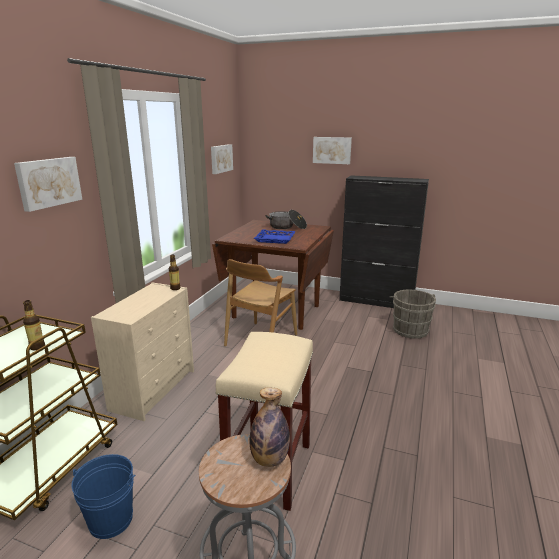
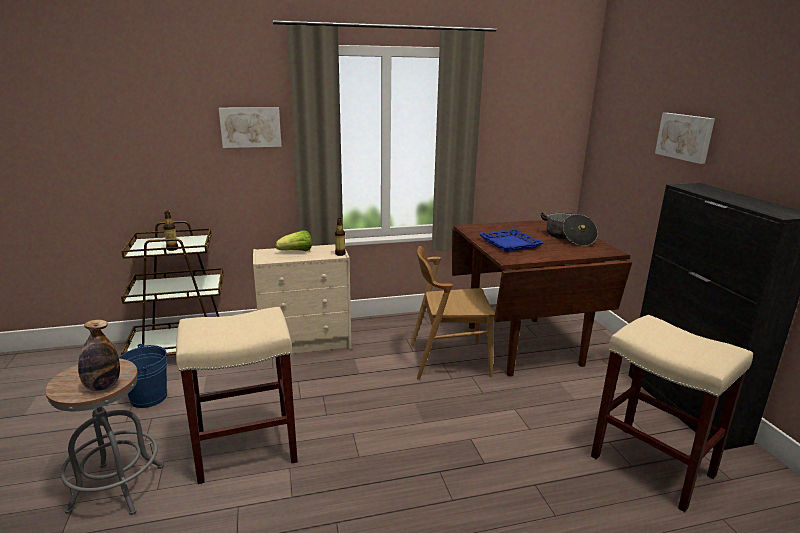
camera: 55 degrees right, 0 degrees up
(136, 302) = (296, 252): none -> lettuce
(220, 158) = (534, 130): picture -> none
(409, 329) = (650, 465): grey bucket -> beige stool

